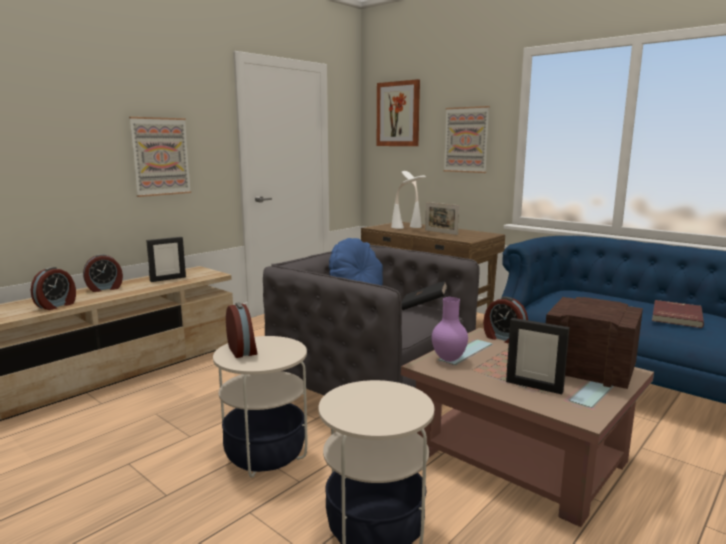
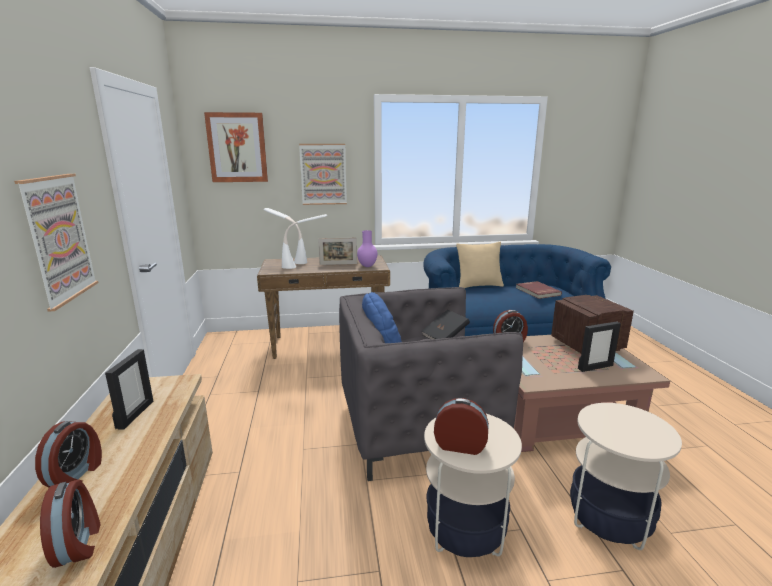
camera: 50 degrees left, 5 degrees up
(448, 359) = (530, 372): purple vase -> purple vase (367, 266)
(607, 293) = (479, 286): none -> beige pillow

